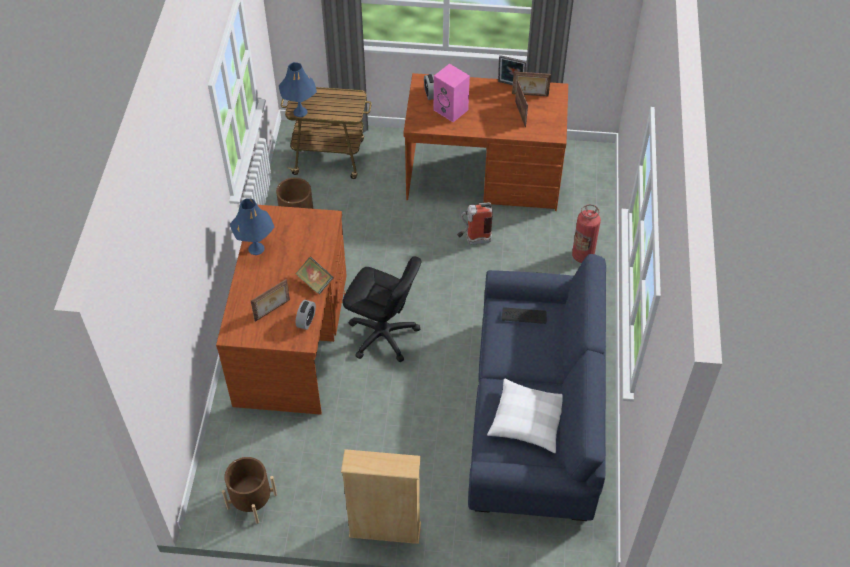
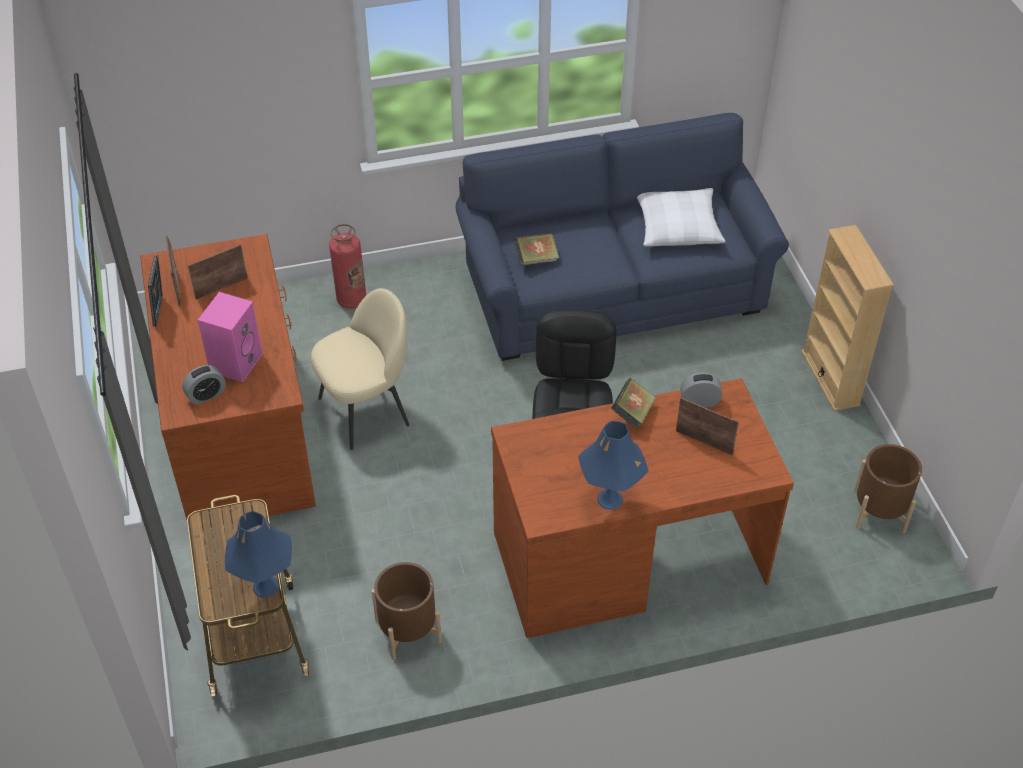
camera: 110 degrees left, 5 degrees down
(473, 240) = (366, 410): fire extinguisher -> beige chair
(524, 316) = (536, 259): keyboard -> book

